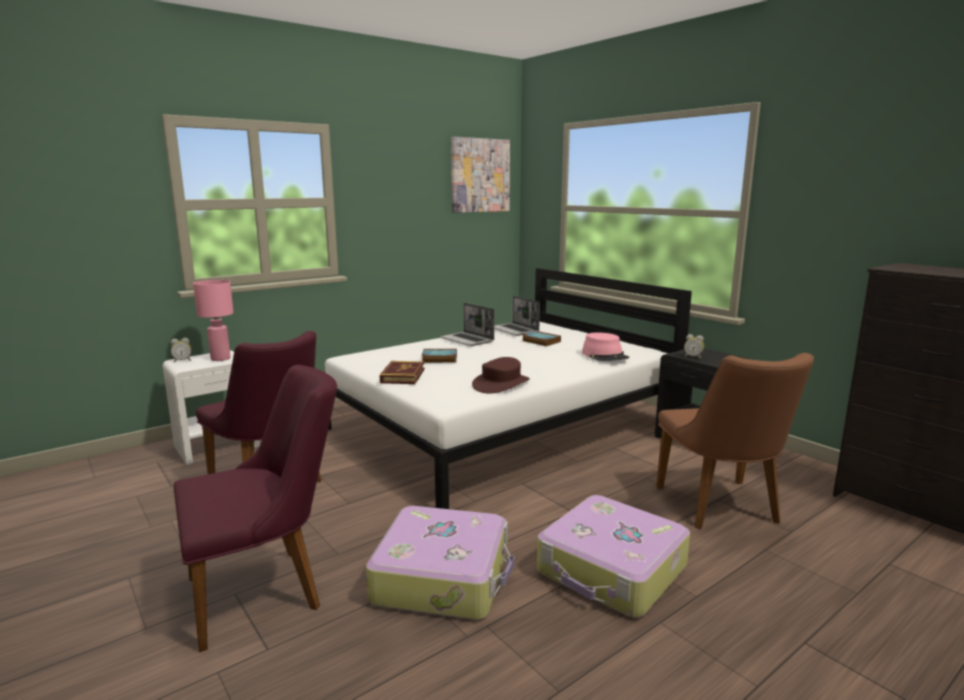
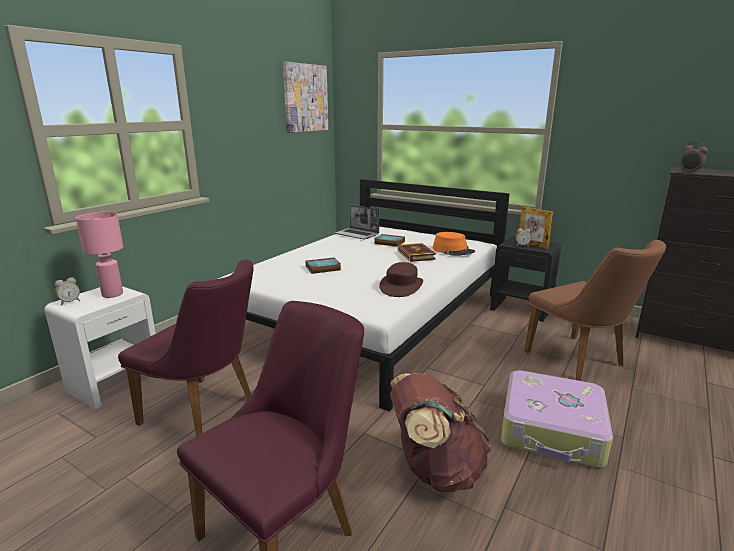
camera: 20 degrees left, 5 degrees up
(403, 376) = (309, 289): book -> book (416, 255)
(443, 577) = (435, 470): suitcase -> brown backpack
(468, 340) = (328, 247): laptop -> none
(605, 355) = (453, 250): pink hat -> orange hat
(709, 357) = (532, 244): none -> picture frame
(896, 269) = (689, 172): none -> alarm clock

